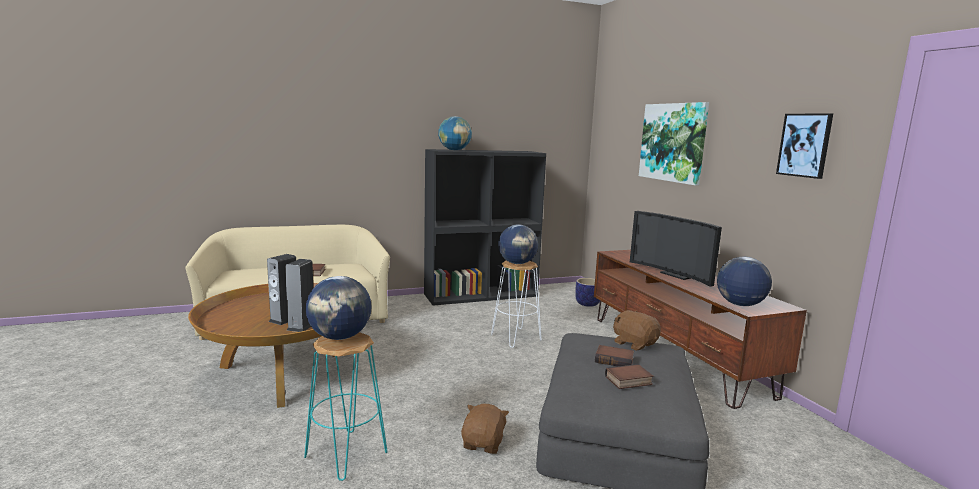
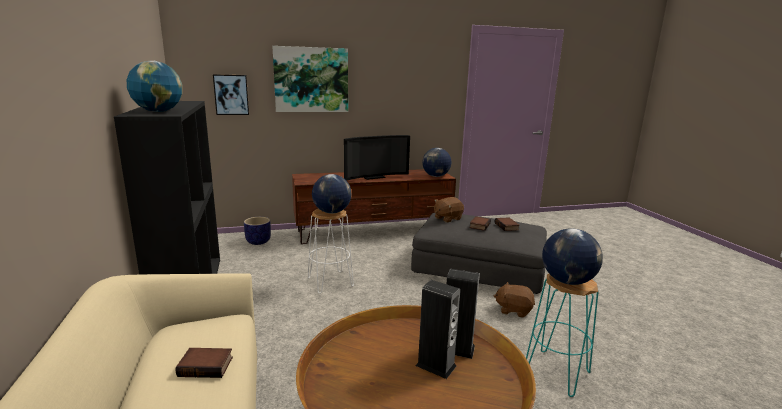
camera: 85 degrees left, 5 degrees up
(804, 145) = (425, 79): picture -> picture (231, 94)

